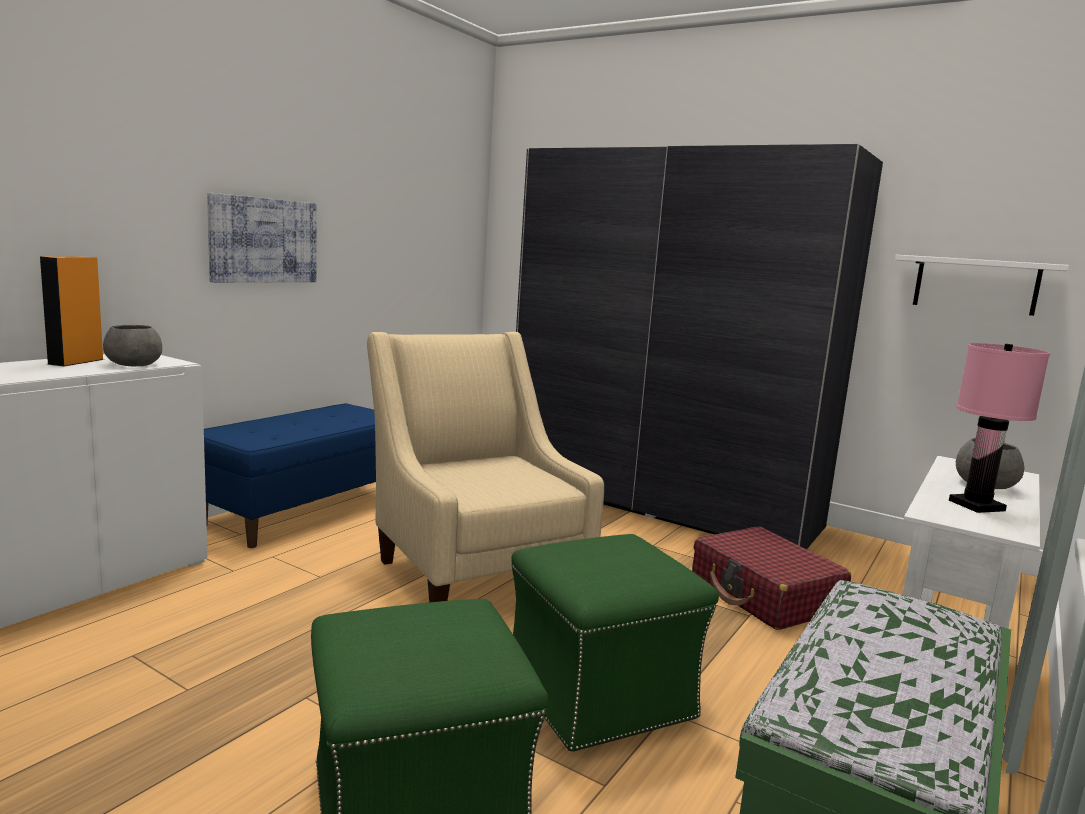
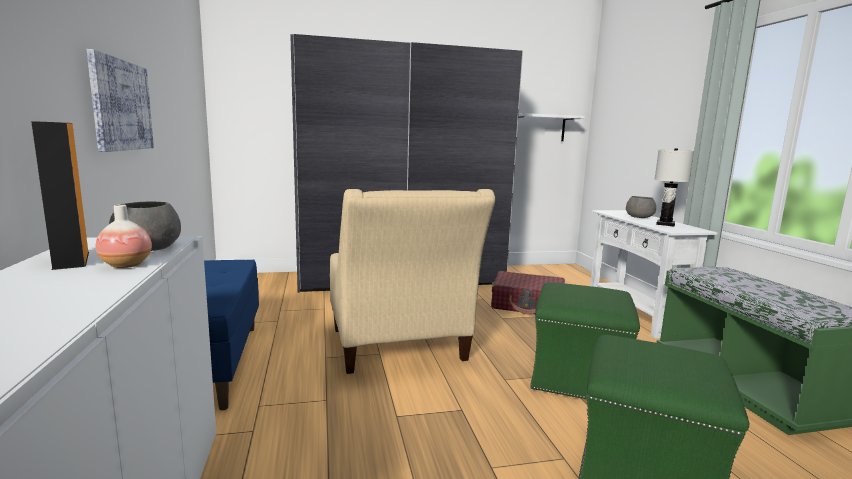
camera: 45 degrees left, 0 degrees up
(78, 370) = (126, 265): none -> vase
(474, 568) = (399, 349): beige armchair -> beige armchair turned 120 degrees counterclockwise
(977, 506) = (665, 224): pink table lamp -> white table lamp

